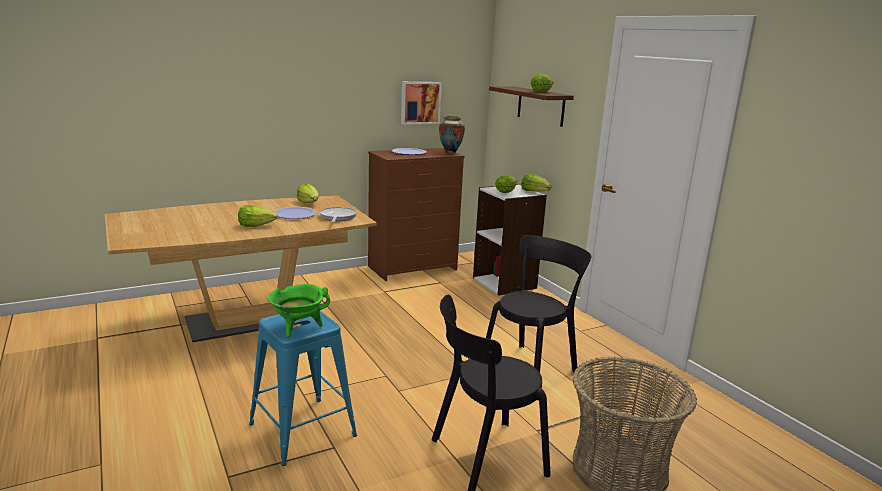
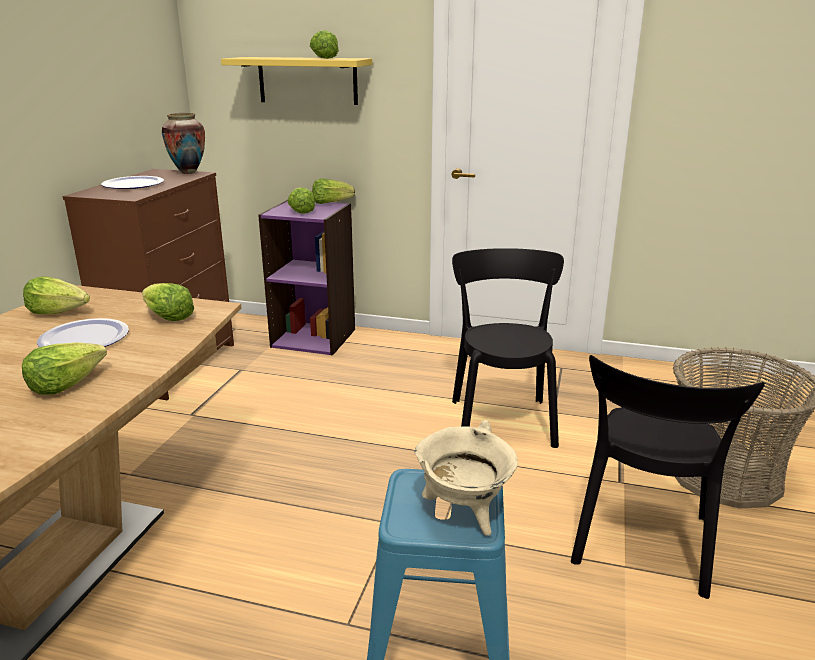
camera: 45 degrees left, 5 degrees up
(298, 328) = (464, 512): green cooking pot -> beige cooking pot
(337, 217) = (167, 317): frying pan -> lettuce
(420, 102) = (112, 98): picture -> none
(505, 283) = (314, 338): white bookcase -> purple bookcase
(540, 106) = (307, 80): brown shelf -> yellow shelf

